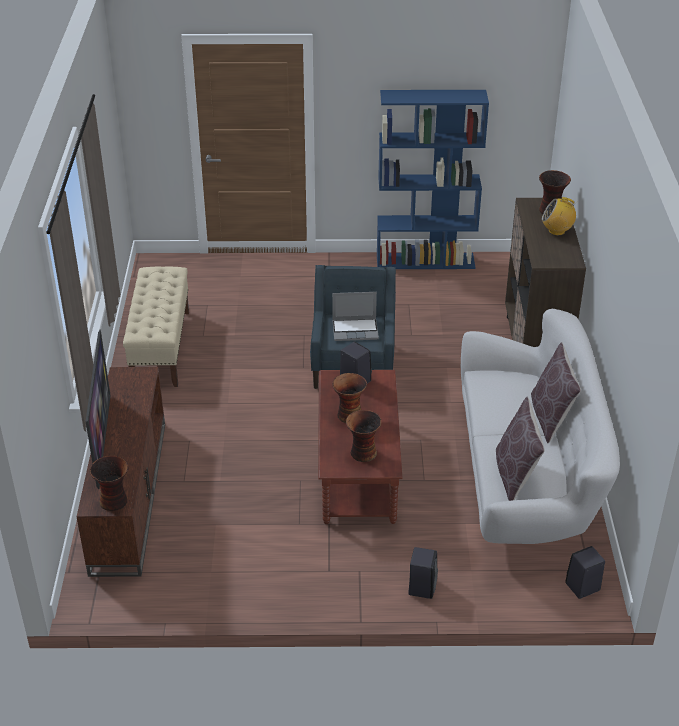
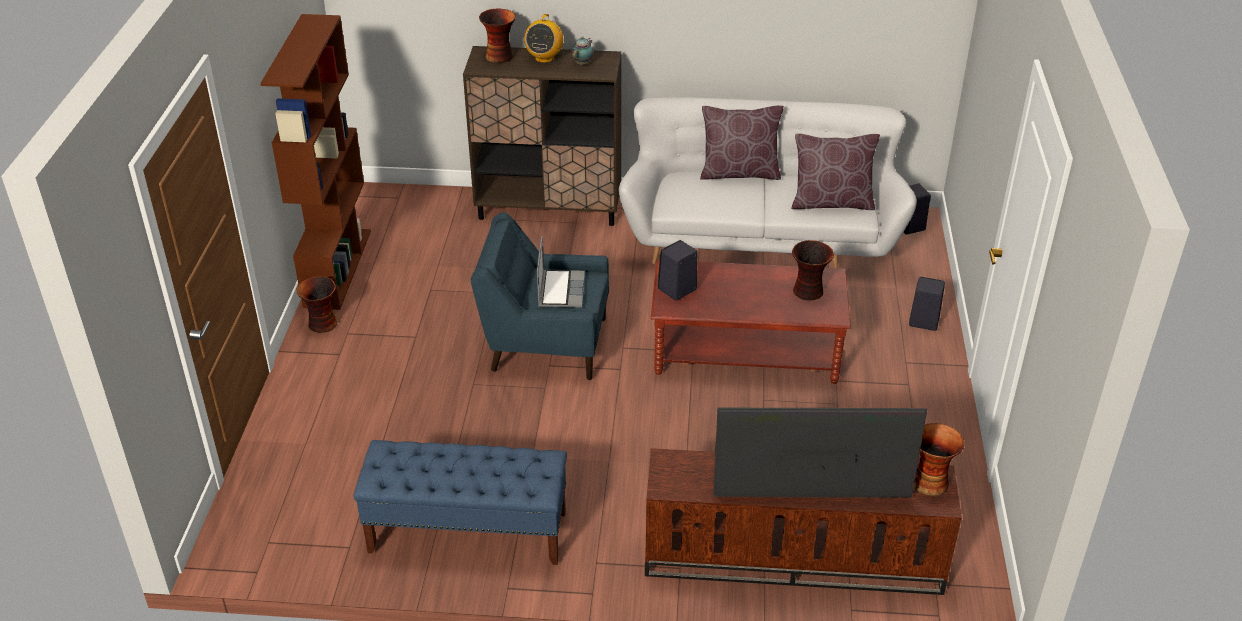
camera: 85 degrees left, 0 degrees up
(161, 348) = (467, 532): beige bench -> blue bench
(348, 415) = (741, 298): vase -> vase (322, 324)
(426, 261) = (337, 267): blue bookcase -> brown bookcase
(555, 250) = (583, 63): none -> teapot

